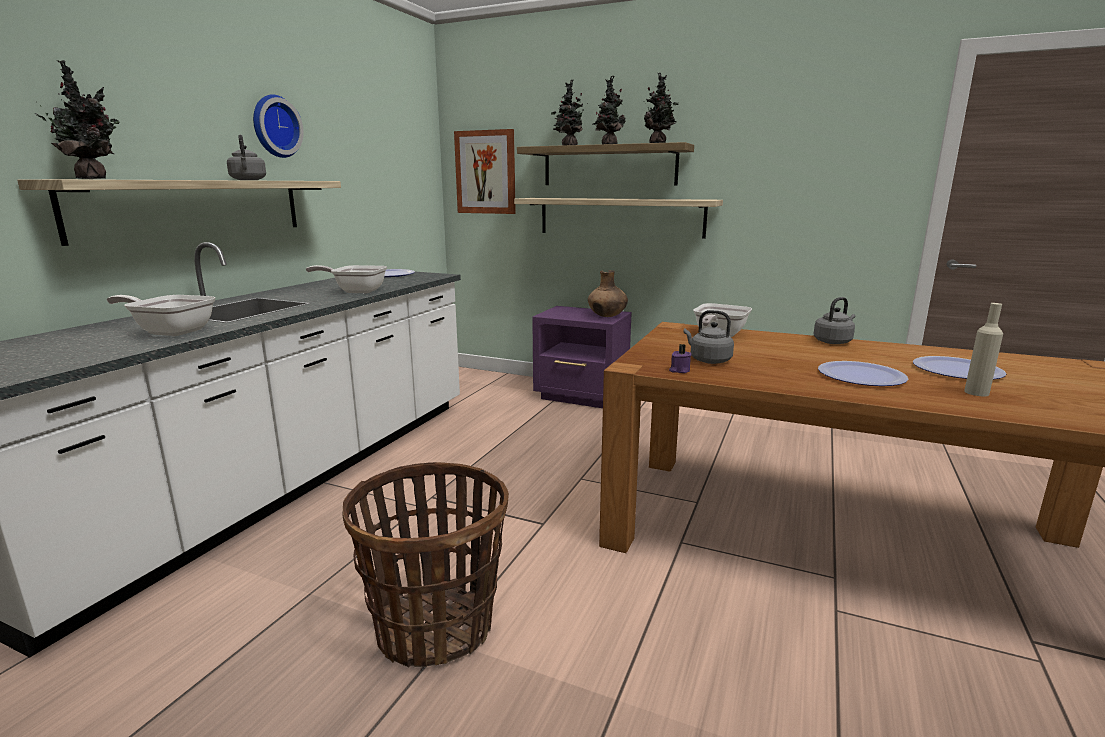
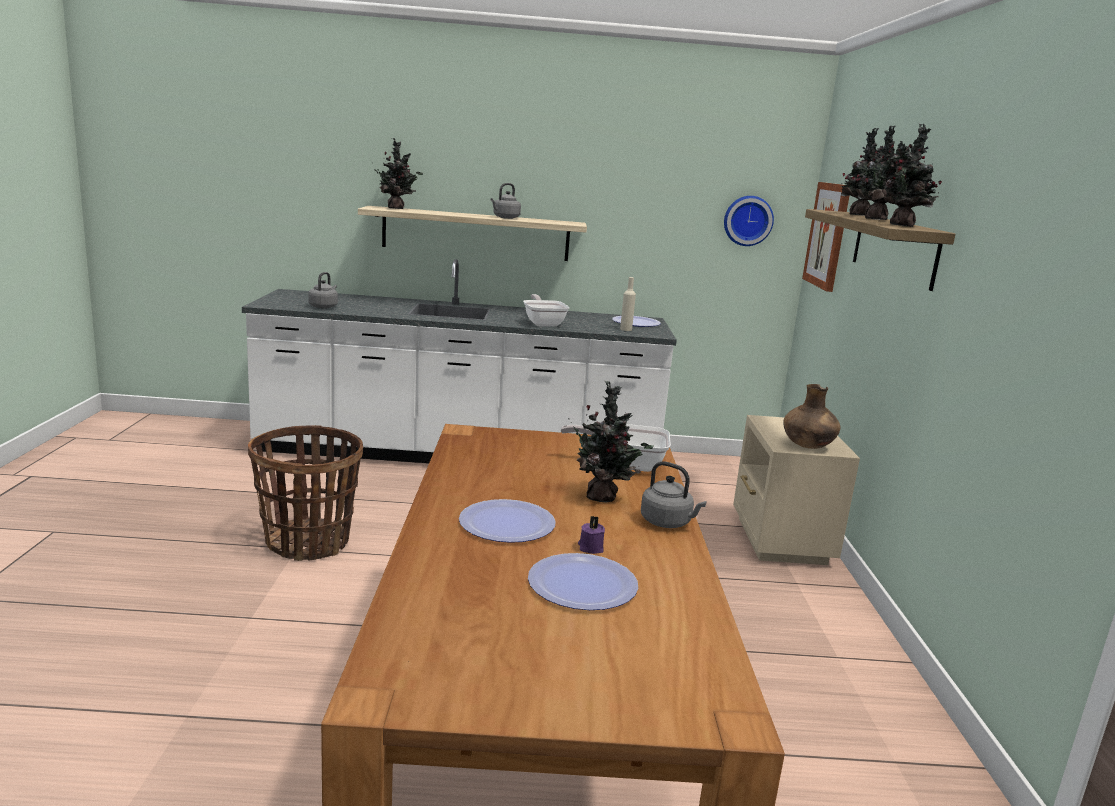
camera: 65 degrees right, 0 degrees up
(170, 331) = (374, 309): frying pan -> none
(274, 126) = (564, 175): wall clock -> wall clock (747, 220)
(582, 396) = (780, 541): purple nightstand -> beige nightstand
(620, 217) = (887, 322): shelf -> none
(679, 370) = (464, 447): purple candle -> purple candle (590, 548)
(708, 360) = (511, 458): grey kettle -> grey kettle (324, 307)
(792, 348) = (604, 497): none -> potted plant
(976, 392) = (481, 579): beige bottle -> beige bottle (626, 329)

